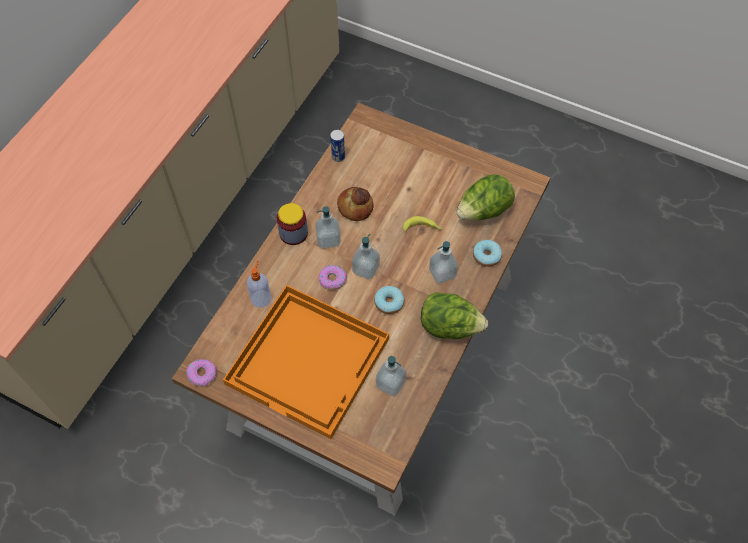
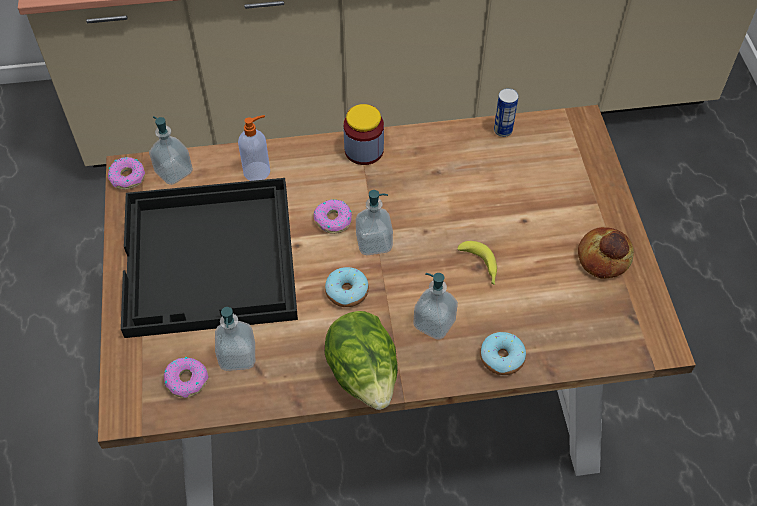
camera: 55 degrees right, 5 degrees down
(309, 360) = (211, 260): orange tray -> black tray
(328, 239) = (383, 185): soap dispenser -> soap dispenser (174, 172)
(355, 207) = (449, 184): bread -> bread (603, 257)
(387, 419) = (186, 380): none -> donut
(483, 211) = (566, 317): lettuce -> none

